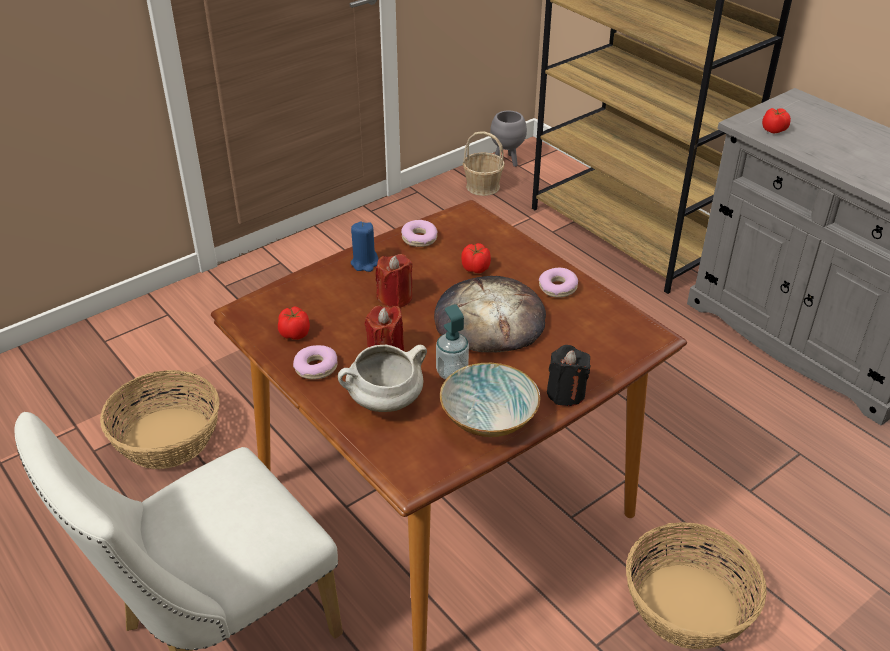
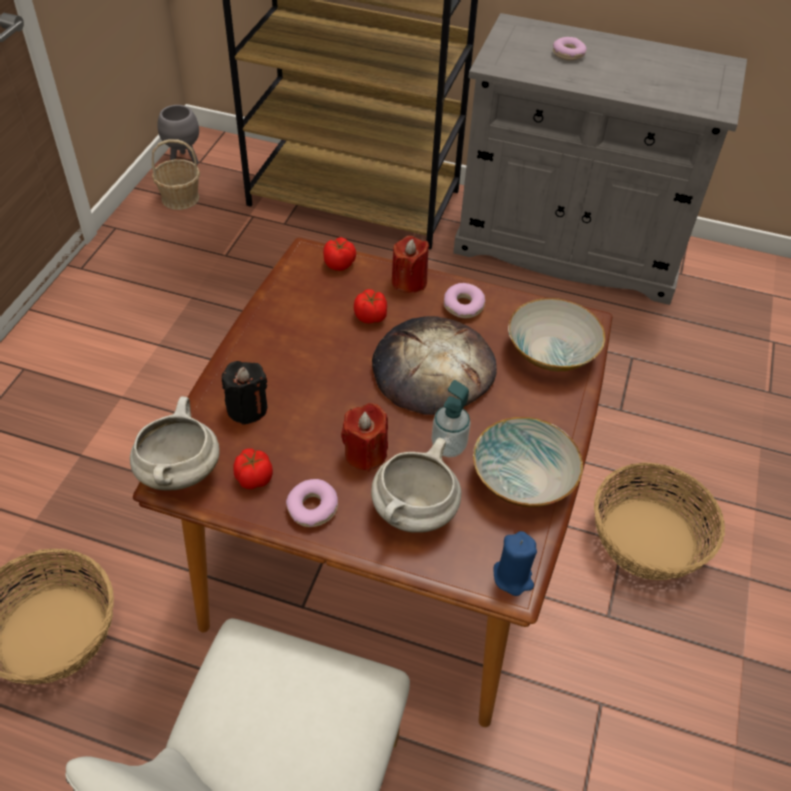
camera: 35 degrees left, 10 degrees up
(251, 309) = (179, 471): none -> white cooking pot
(365, 263) = (254, 358): blue candle -> blue candle (513, 577)
(395, 297) = (321, 386): red candle -> red candle (409, 281)
(419, 239) = (285, 305): donut -> donut (568, 54)
(566, 393) = (564, 417): black candle -> black candle (247, 408)
(600, 345) = (550, 352): none -> bowl
(774, 130) = (522, 64): tomato -> tomato (340, 264)

